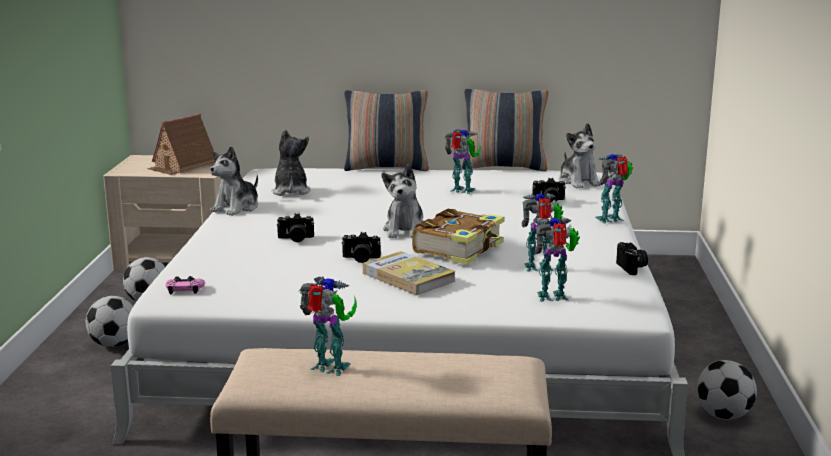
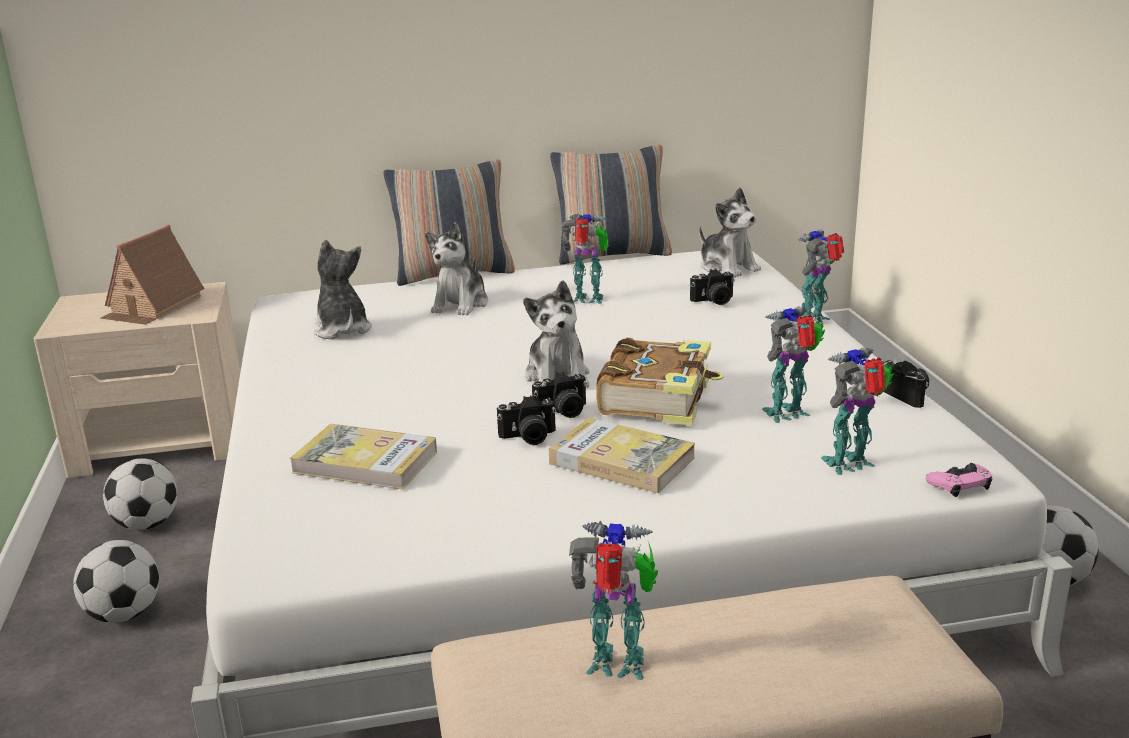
camera: 15 degrees left, 5 degrees up
(184, 289) = (285, 542): pink game controller -> pink game controller (959, 484)
(237, 208) = (277, 369): plush toy -> plush toy (461, 304)
(255, 259) = (365, 462): none -> book
(296, 239) = (406, 415): camera -> camera (563, 412)

